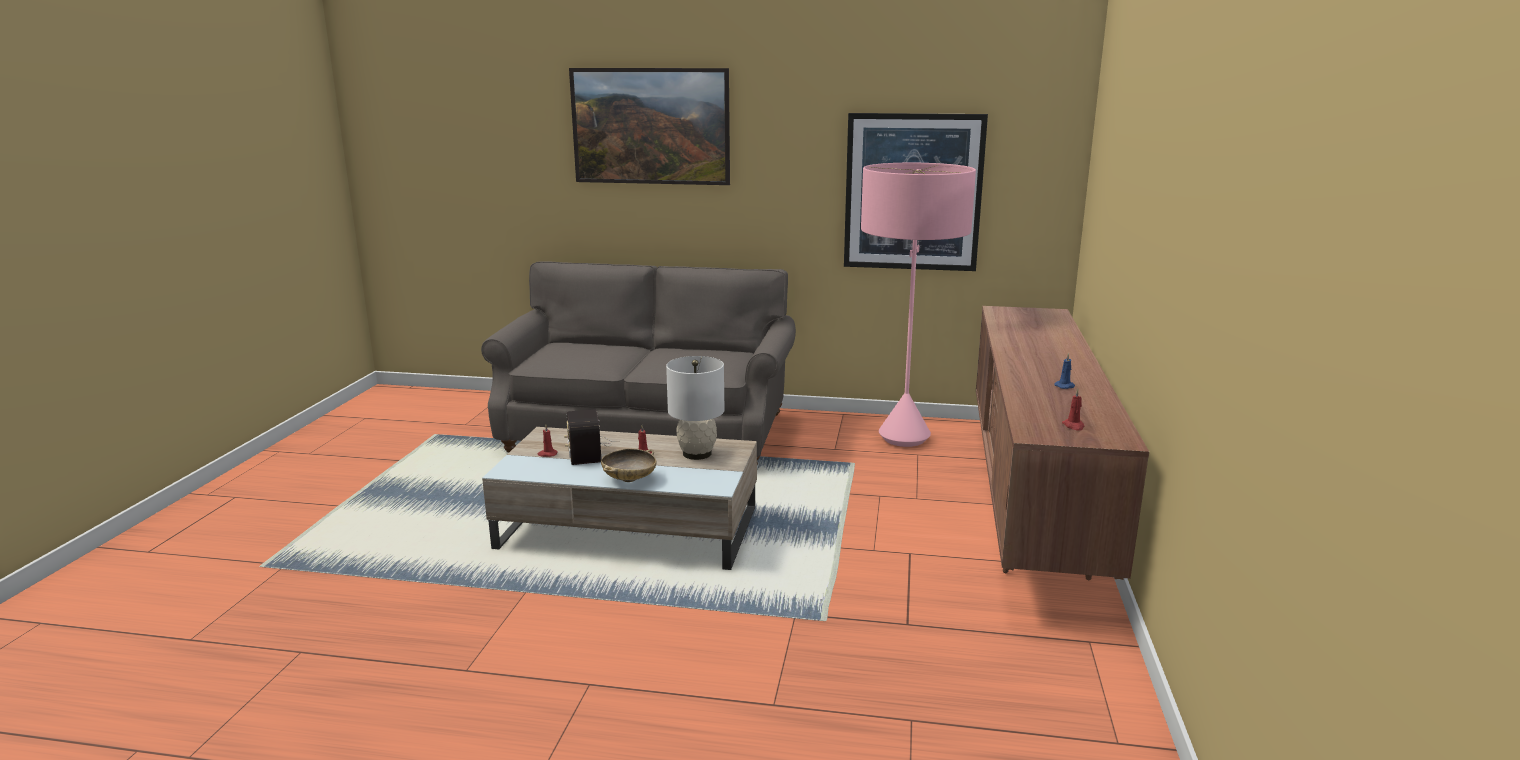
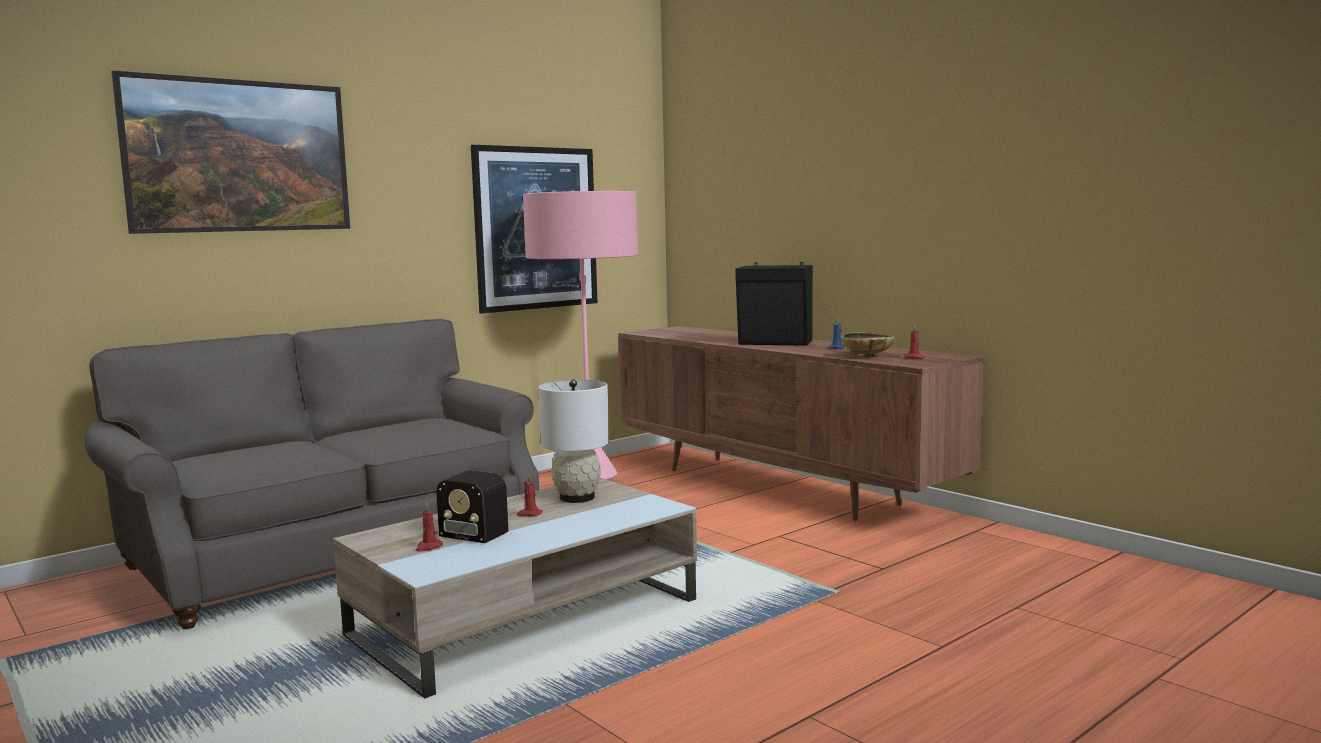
camera: 50 degrees left, 10 degrees down
(629, 479) = (578, 530): beige bowl -> beige bowl (868, 356)
(1045, 360) = (776, 343): none -> black speaker

